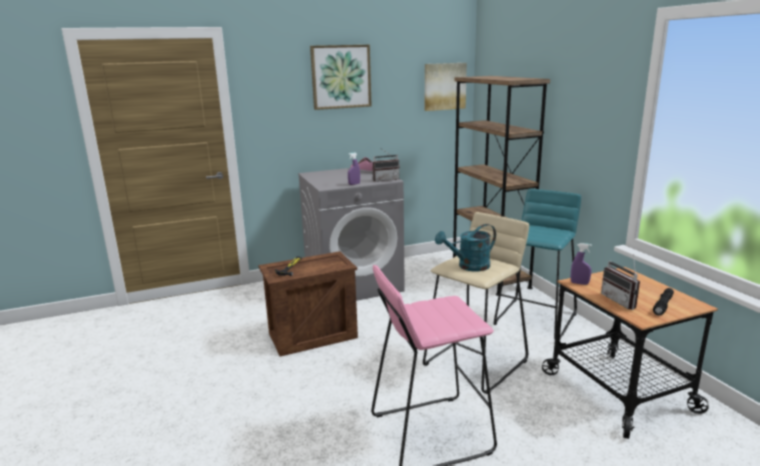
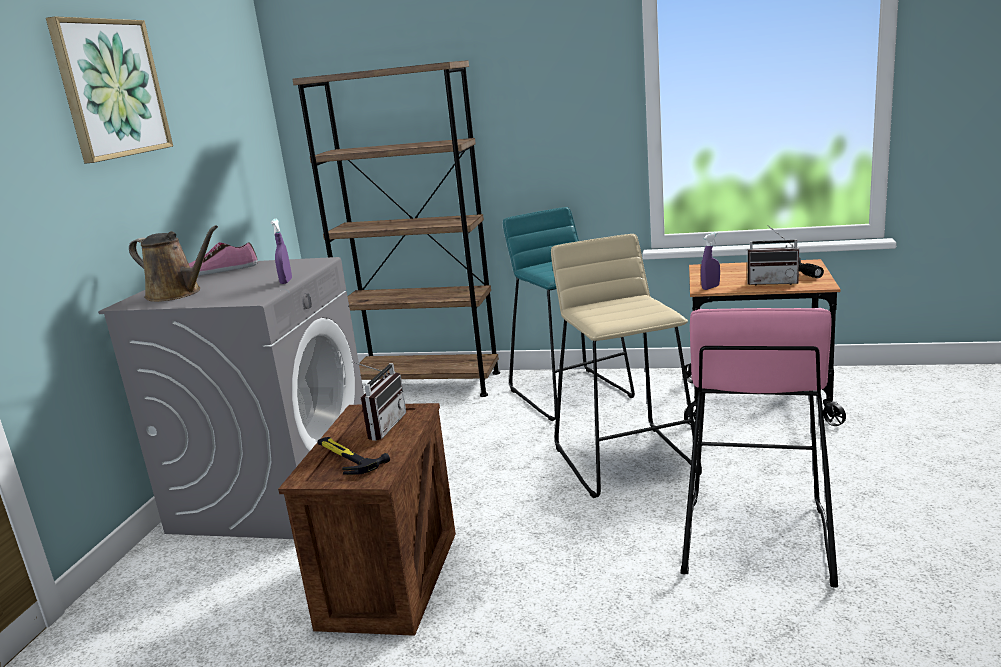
camera: 55 degrees left, 0 degrees up
(325, 175) = (178, 294): none -> brown watering can
(385, 179) = (309, 264): radio -> radio (381, 426)
(444, 86) = (245, 103): picture -> none
(469, 267) = (625, 313): turquoise watering can -> none

